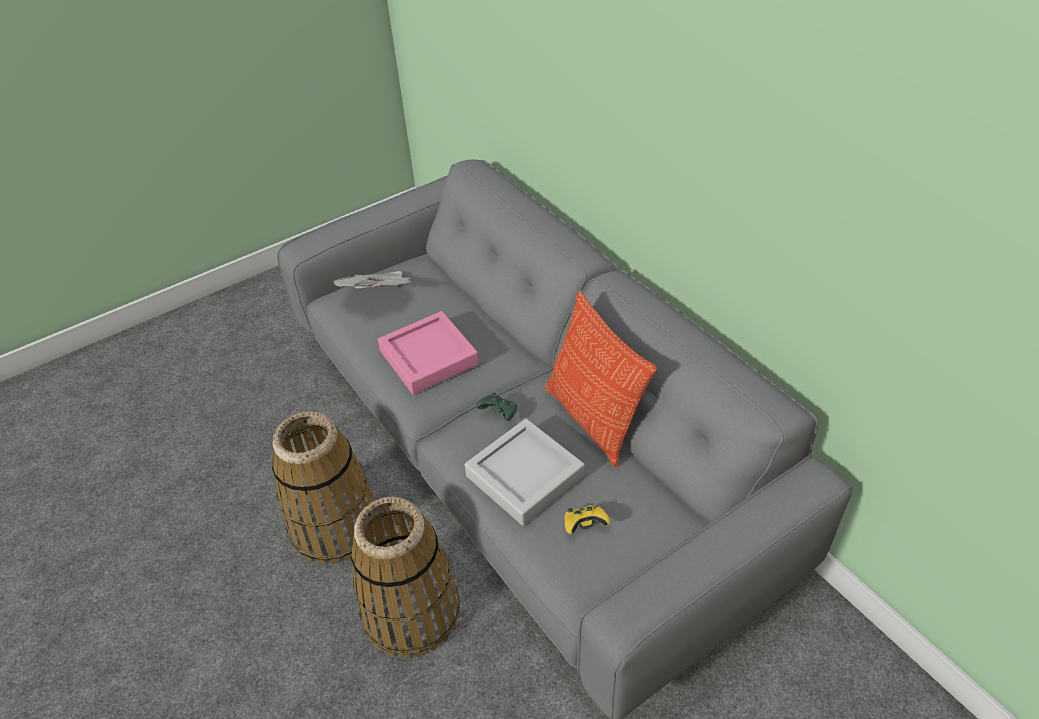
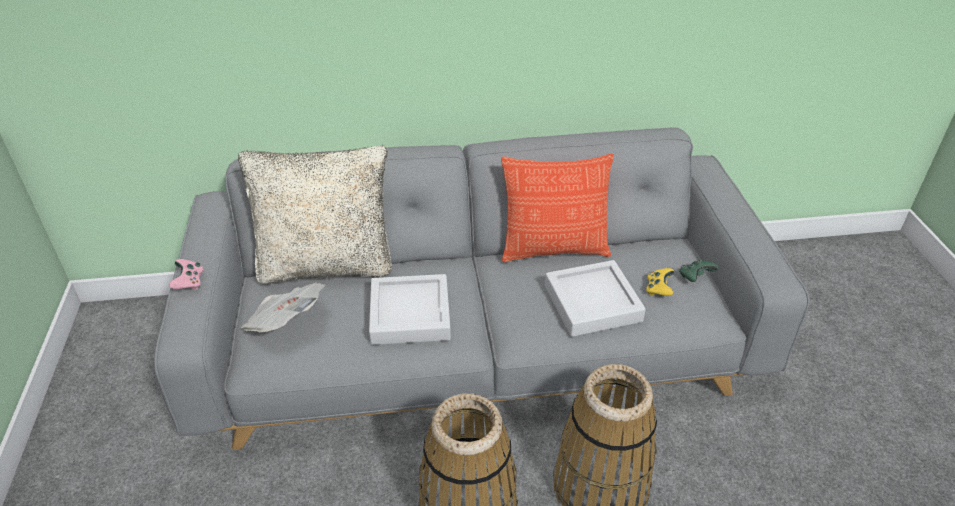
camera: 65 degrees left, 5 degrees down
(354, 220) = (189, 283): none -> pink game controller
(429, 358) = (410, 315): pink tray -> grey tray
(457, 287) = (328, 269): none -> beige pillow
(499, 413) = (512, 295): green game controller -> green game controller (695, 277)

